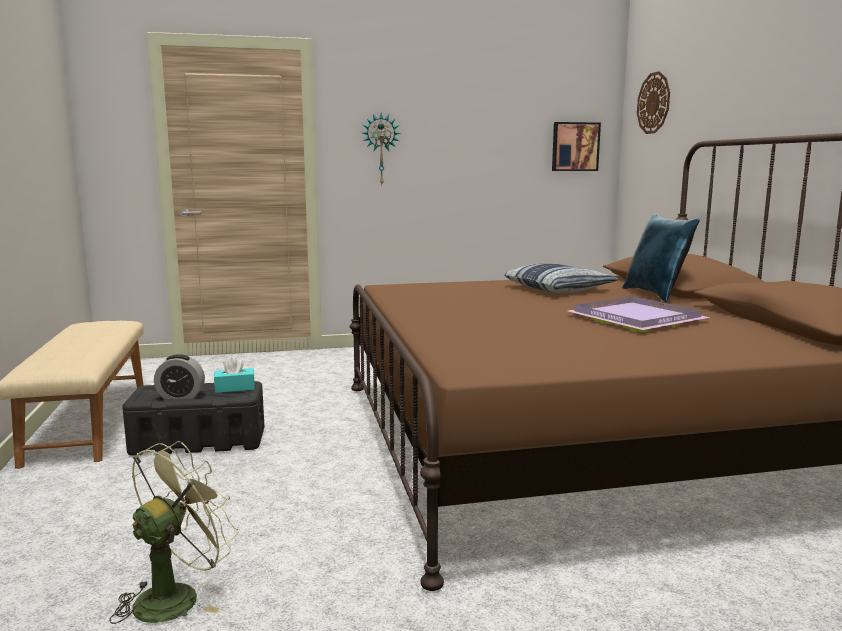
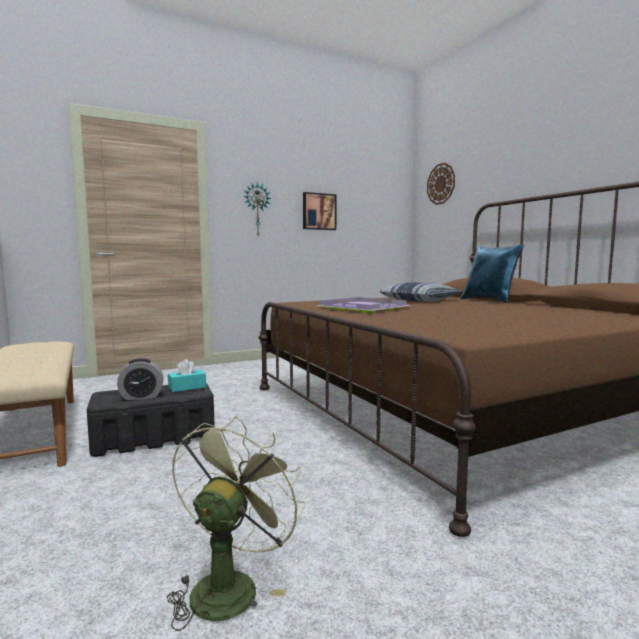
camera: 15 degrees left, 5 degrees down
(575, 147) = (385, 214): picture -> picture (318, 211)
(636, 318) = (507, 310): purple tray -> purple tray (363, 308)

